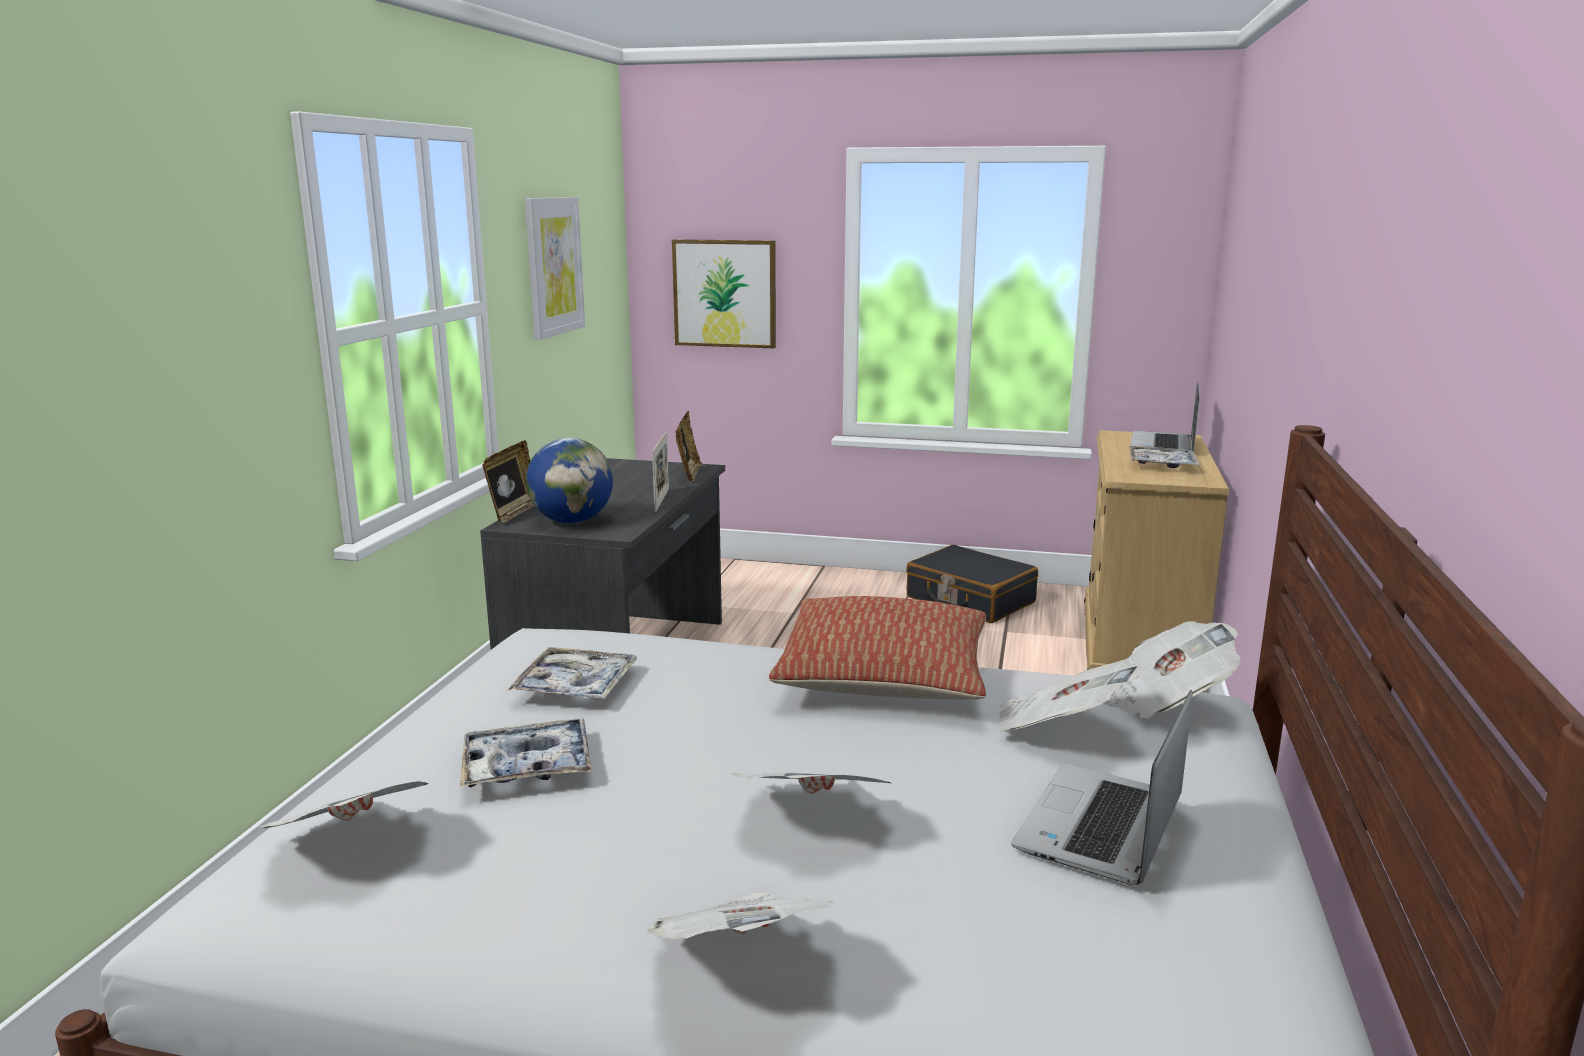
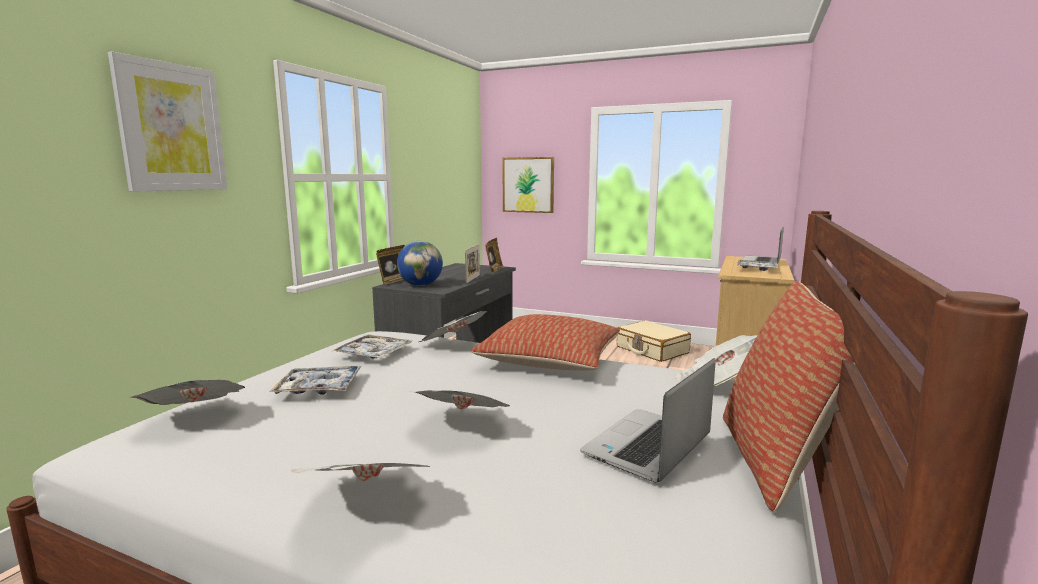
camera: 10 degrees right, 5 degrees down
(553, 266) = (434, 164): picture -> picture (171, 128)
(969, 600) = (651, 350): black suitcase -> beige suitcase
(1059, 729) = (645, 392): newspaper -> newspaper (453, 344)
(1277, 830) = (776, 460): none -> pillow

